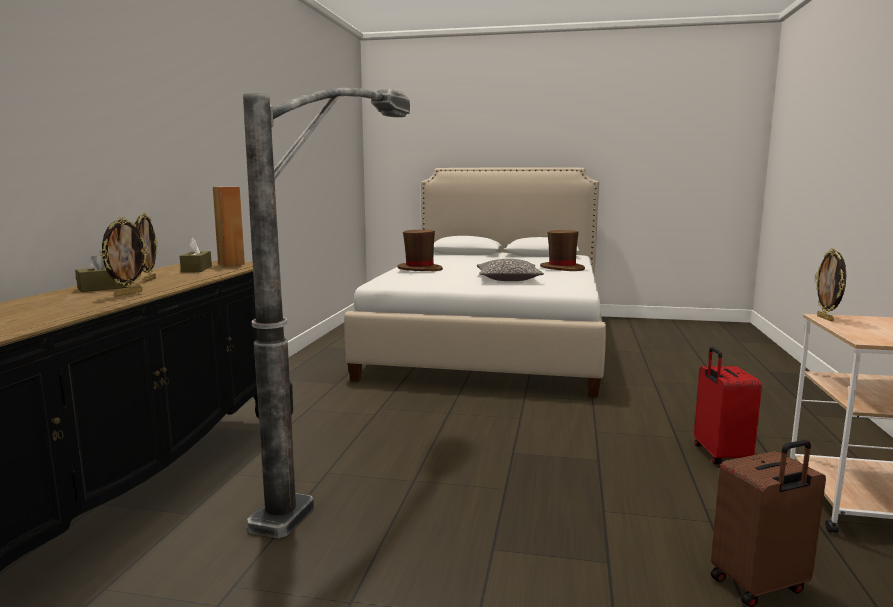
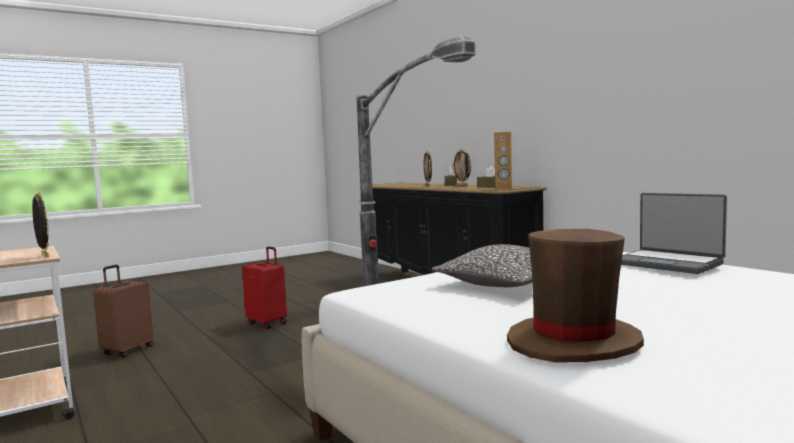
camera: 135 degrees right, 5 degrees down
(419, 269) = (668, 263): brown hat -> laptop
(719, 455) = (140, 413): red suitcase -> red suitcase (268, 323)

